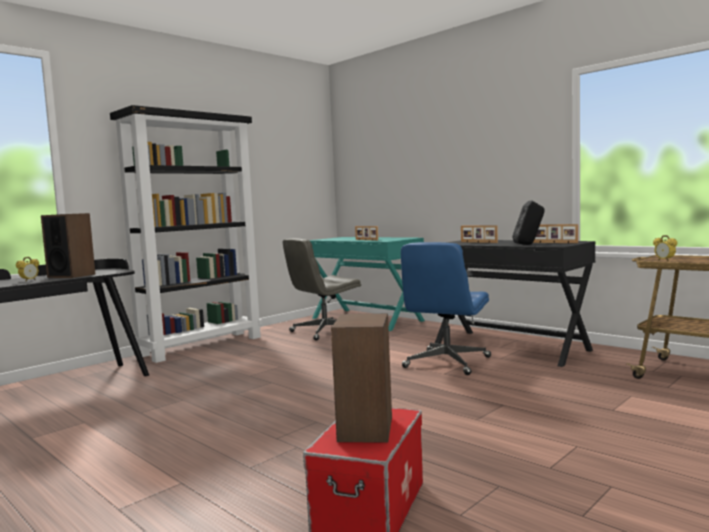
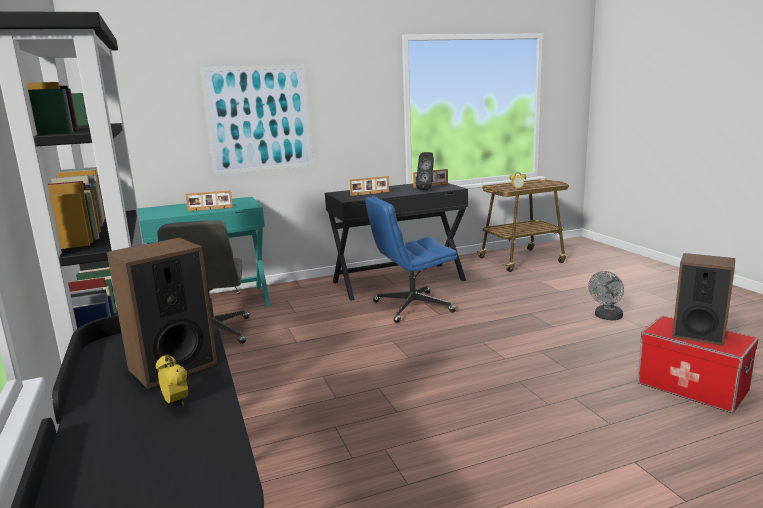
camera: 65 degrees left, 10 degrees up
(433, 169) = (259, 119): none -> picture
(447, 362) = (412, 307): blue office chair -> blue office chair turned 105 degrees clockwise
(553, 443) = (606, 317): none -> grey fan

